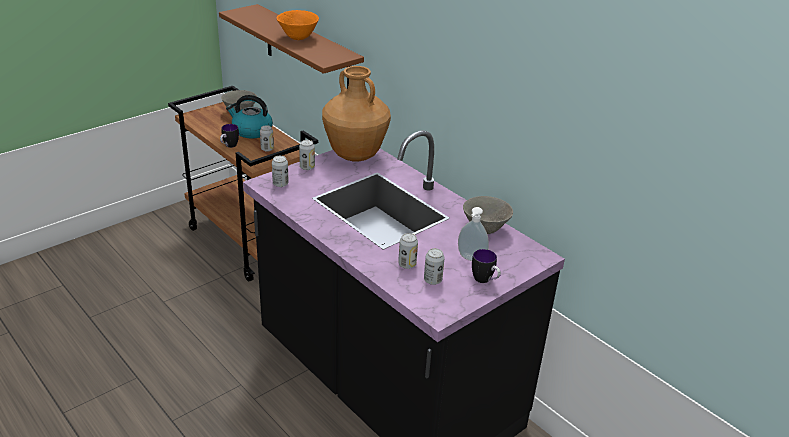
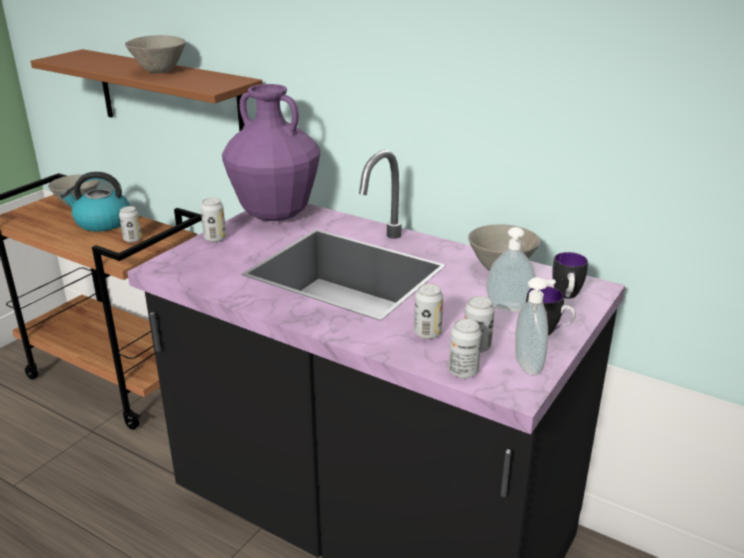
camera: 15 degrees left, 5 degrees down
(229, 146) = (76, 245): mug -> mug (566, 297)
(280, 184) = (186, 264): can -> can (463, 371)
(298, 38) = (159, 72): orange bowl -> grey bowl
(355, 155) = (274, 215): brown vase -> purple vase
(458, 300) = (530, 365): none -> soap dispenser

